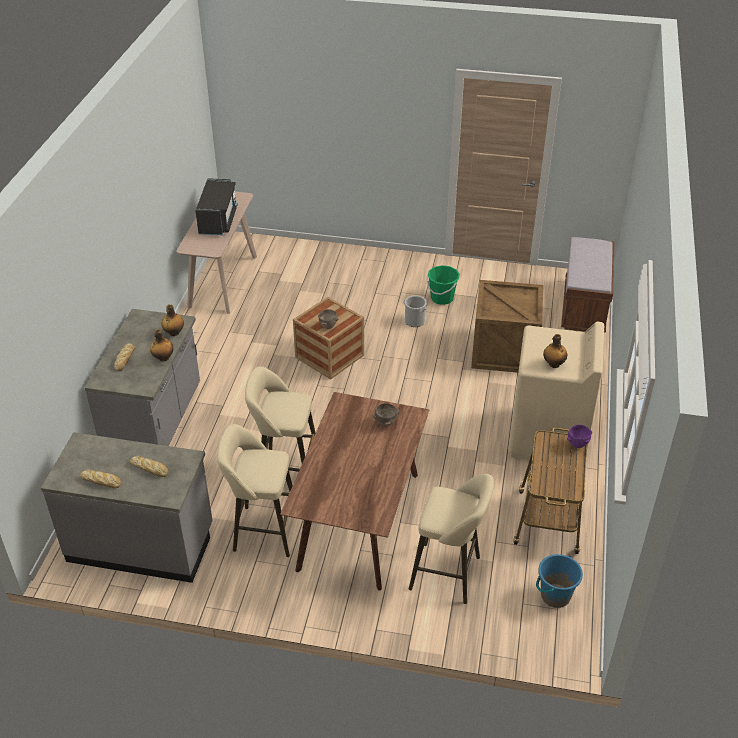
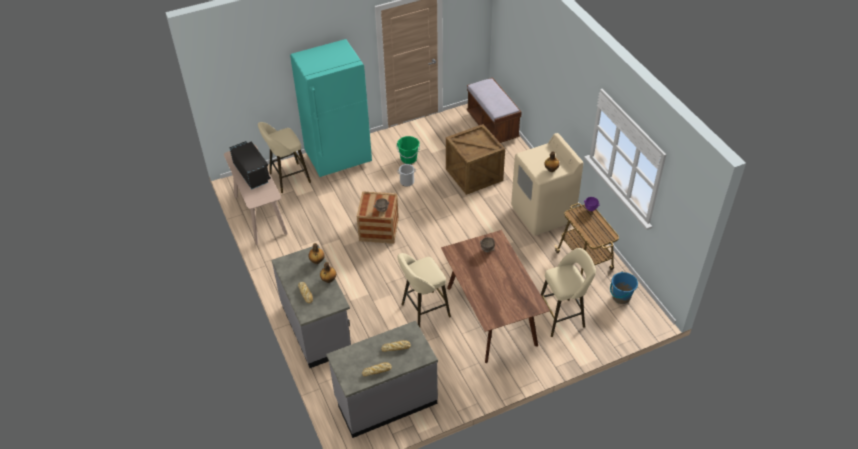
camera: 35 degrees left, 5 degrees up
(262, 531) = (445, 352): beige stool -> beige stool (287, 179)
(362, 264) = (339, 159): none -> turquoise fridge

